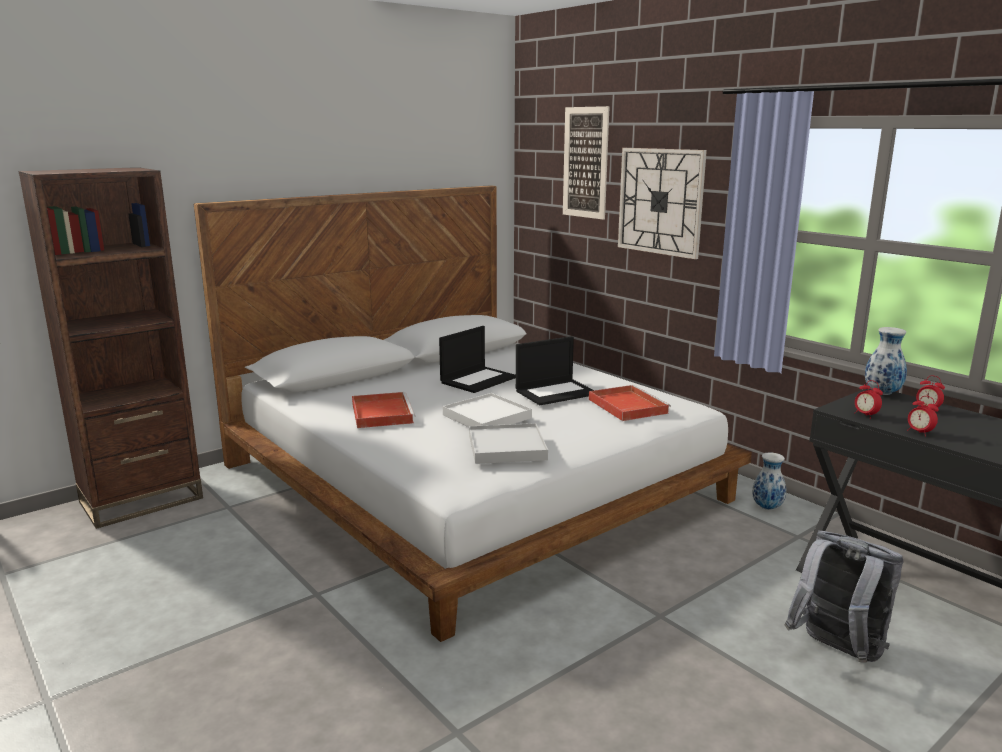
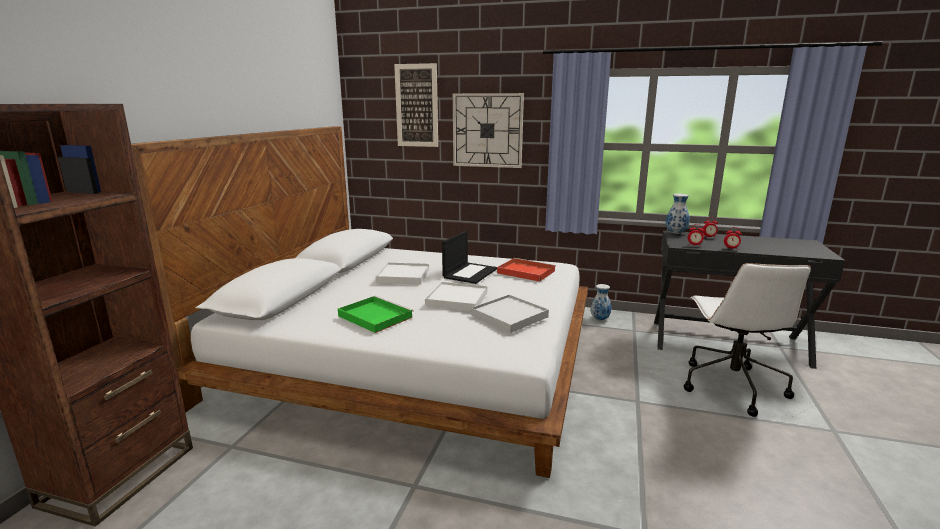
camera: 35 degrees left, 0 degrees up
(381, 413) = (374, 316): red tray -> green tray
(478, 380) = (403, 276): laptop -> white tray
(836, 652) = (731, 386): grey backpack -> white office chair

